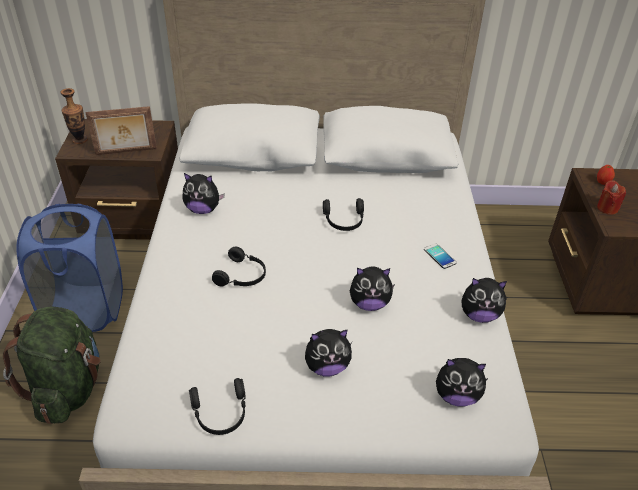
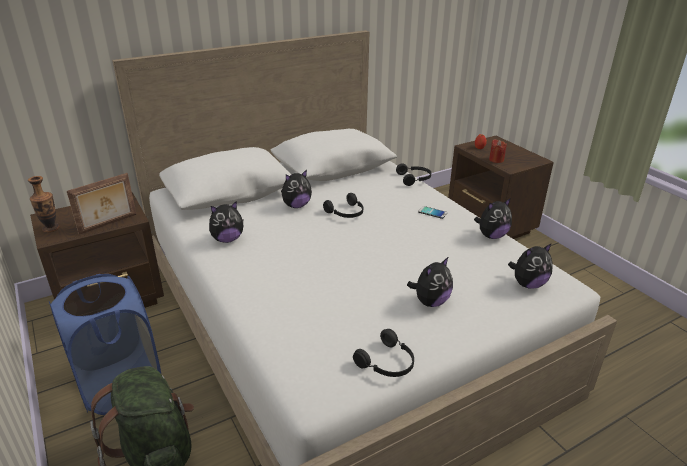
camera: 30 degrees left, 10 degrees down
(242, 276) = (307, 270): black headphones -> black headphones (414, 179)
(369, 303) = (417, 254): plush toy -> plush toy (296, 205)

